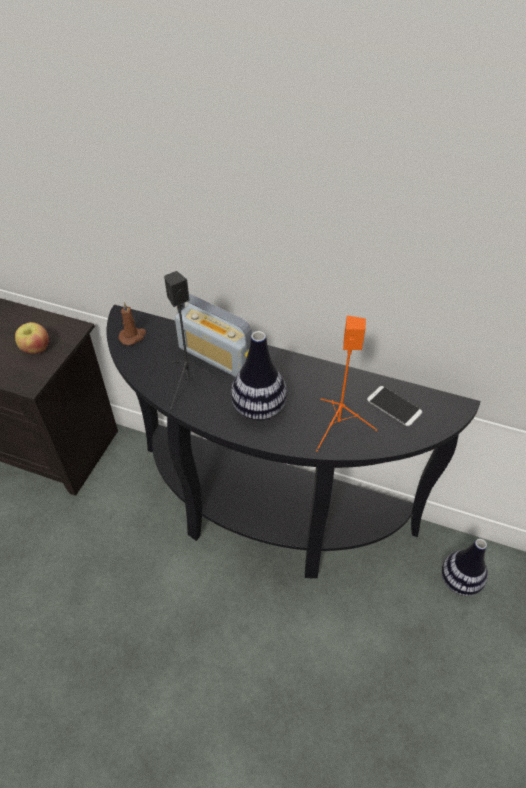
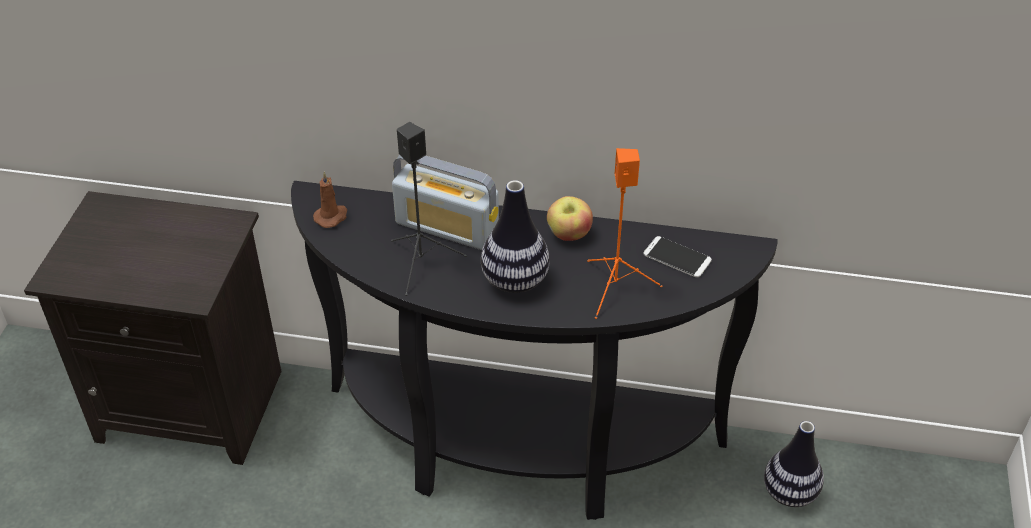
camera: 10 degrees left, 5 degrees down
(36, 349) = (189, 253): apple -> apple (569, 234)

